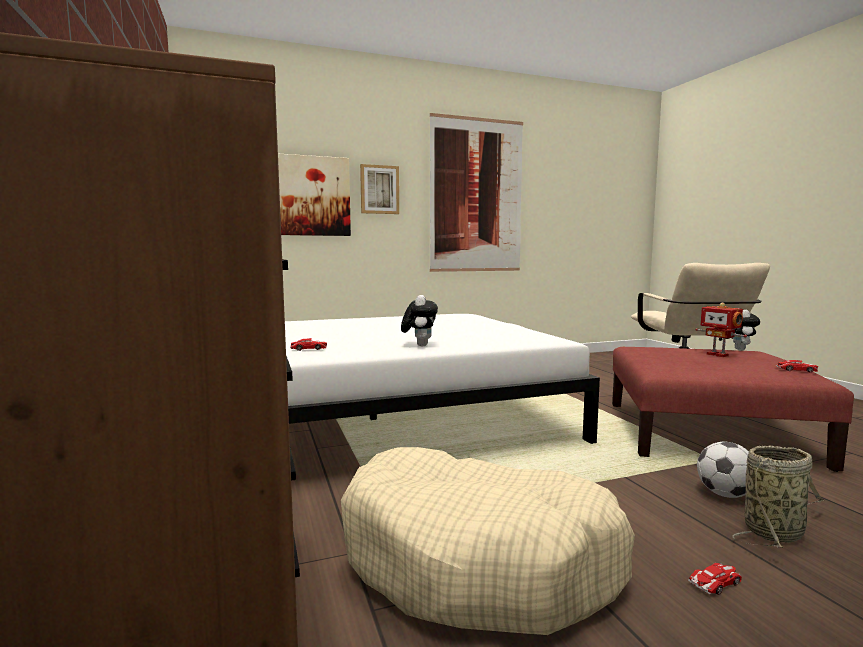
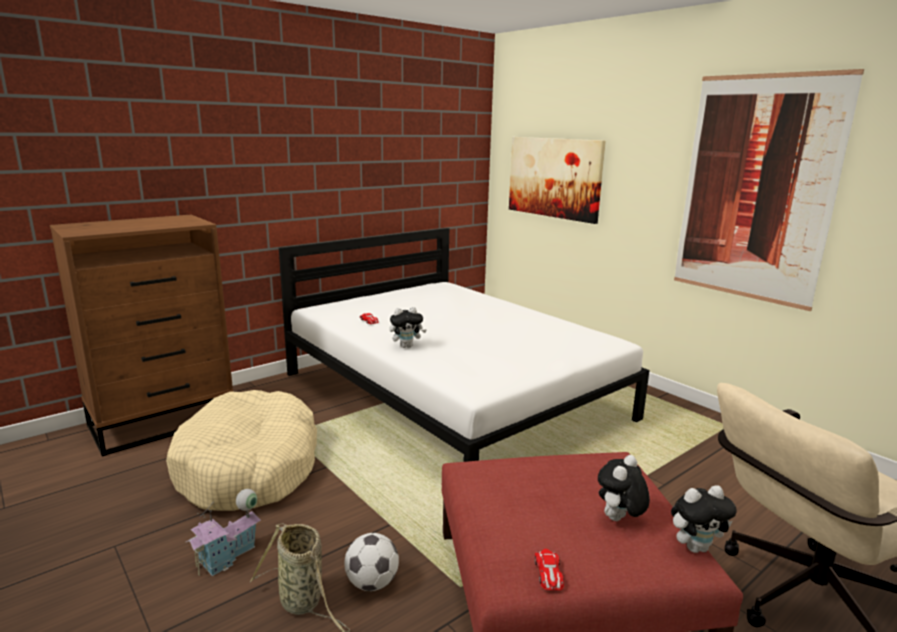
camera: 70 degrees right, 10 degrees up
(379, 189) = (632, 175): picture -> none
(715, 582) = (228, 556): toy car -> toy house
(718, 355) = (619, 520): toy robot -> plush toy

